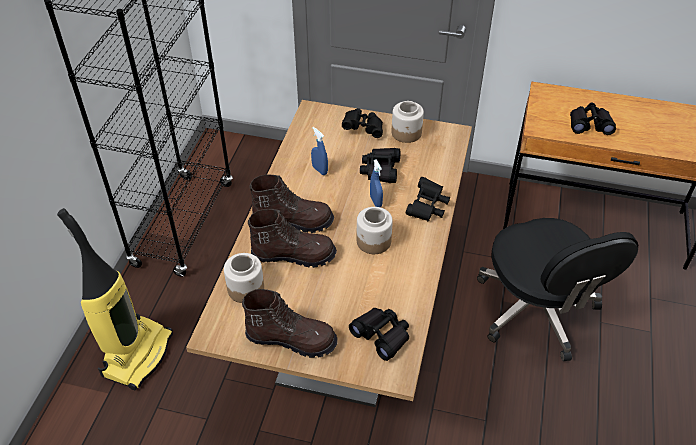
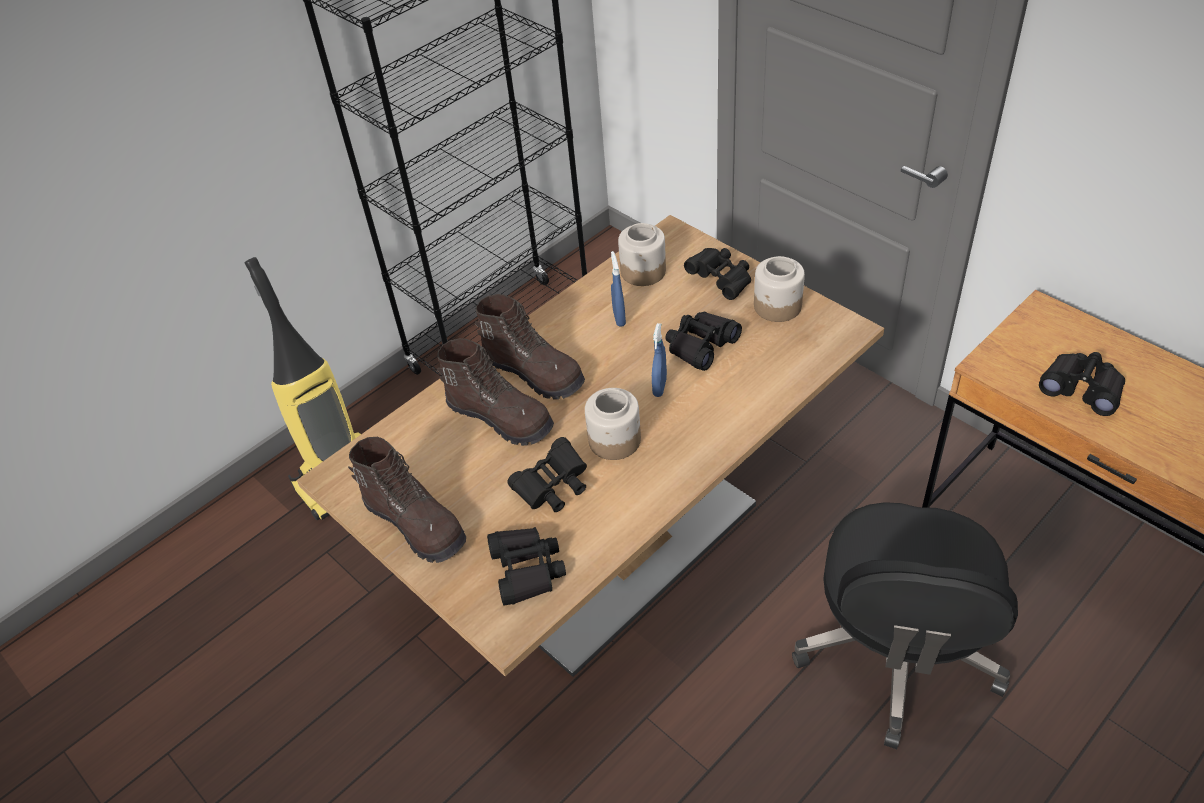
camera: 35 degrees right, 0 degrees up
(246, 288) = (414, 437): jar -> jar (643, 271)
(427, 207) = (724, 422): black binoculars -> black binoculars (553, 488)

